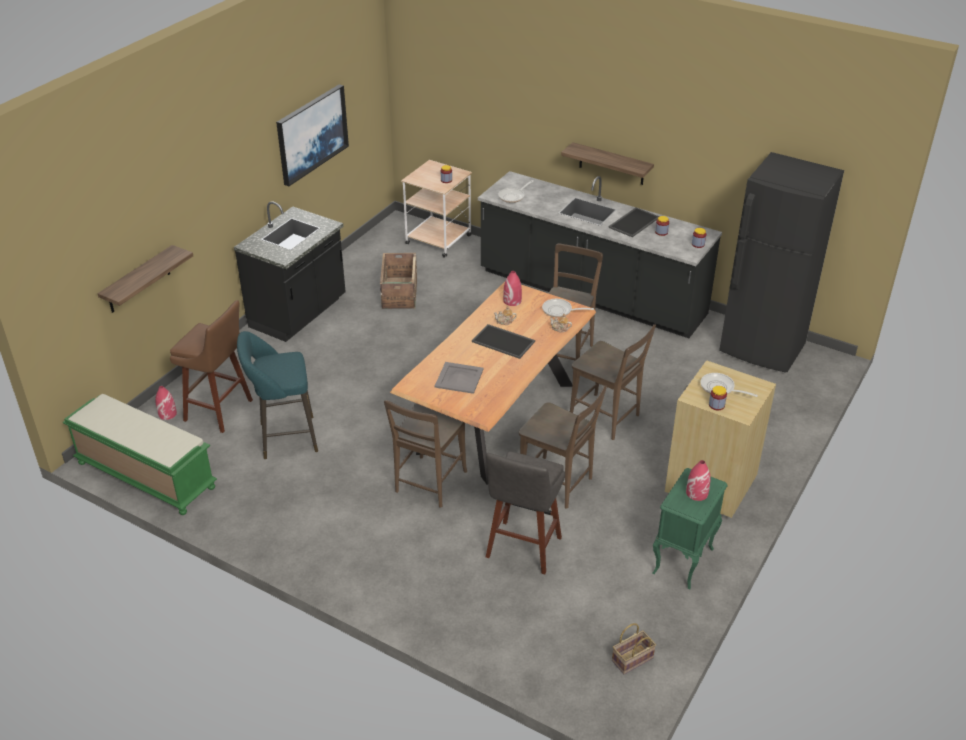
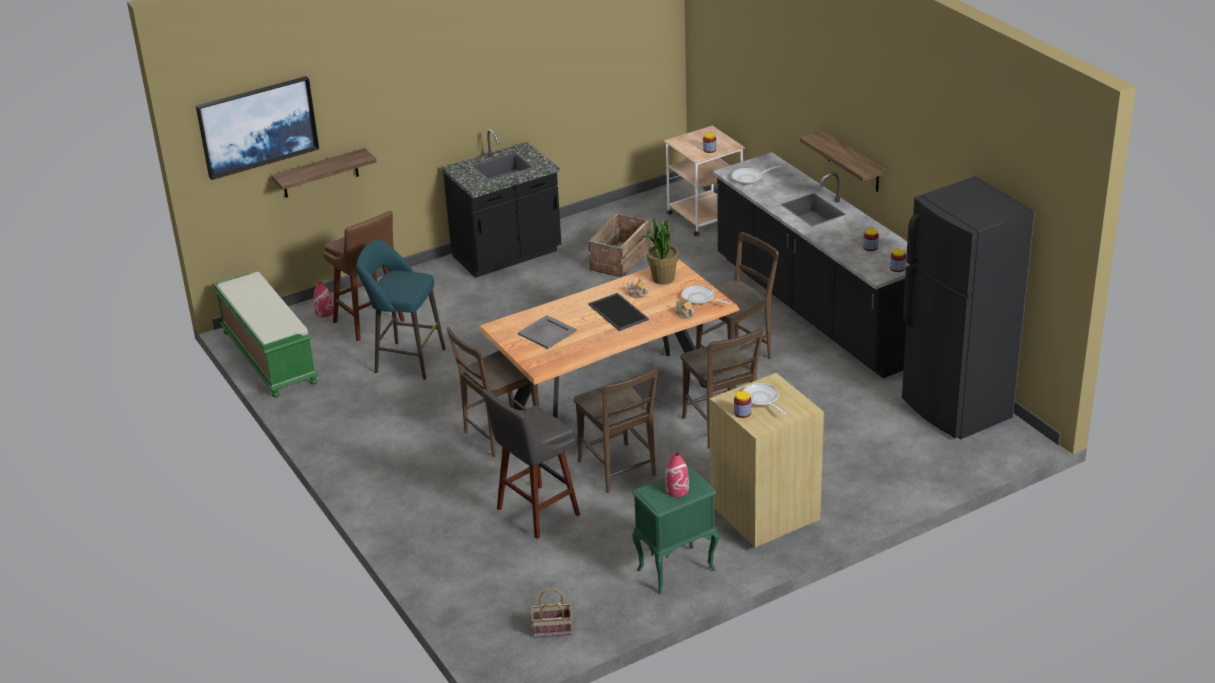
camera: 30 degrees right, 5 degrees down
(311, 134) = (562, 70): picture -> picture (257, 126)
(512, 301) = (662, 278): red vase -> potted plant
(633, 222) = (851, 231): tray -> none

